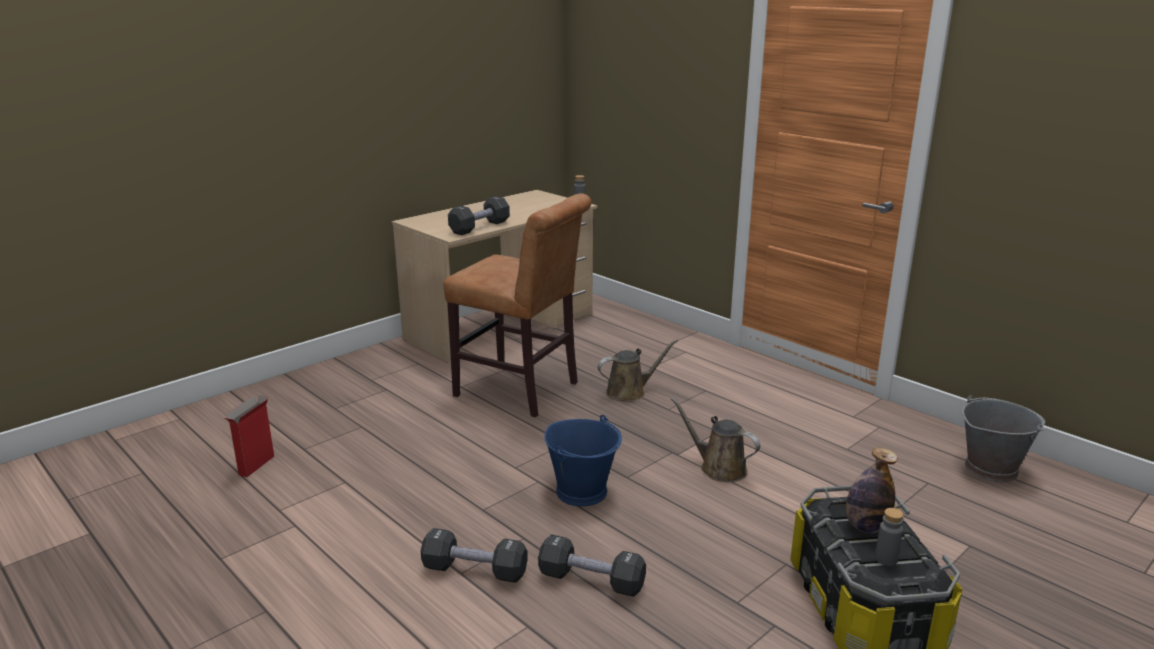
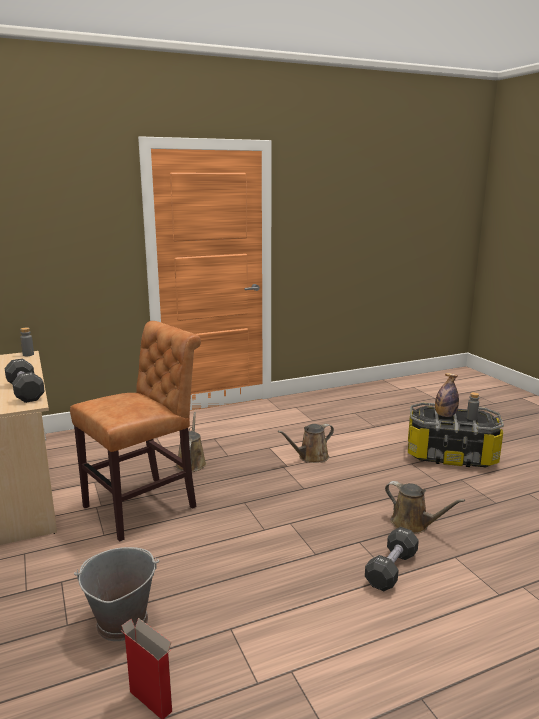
camera: 70 degrees left, 5 degrees down
(582, 491) = (312, 508): blue bucket -> none
(591, 580) = (413, 524): black dumbbell -> brown watering can
(990, 468) = (349, 397): grey bucket -> grey bucket (121, 622)

